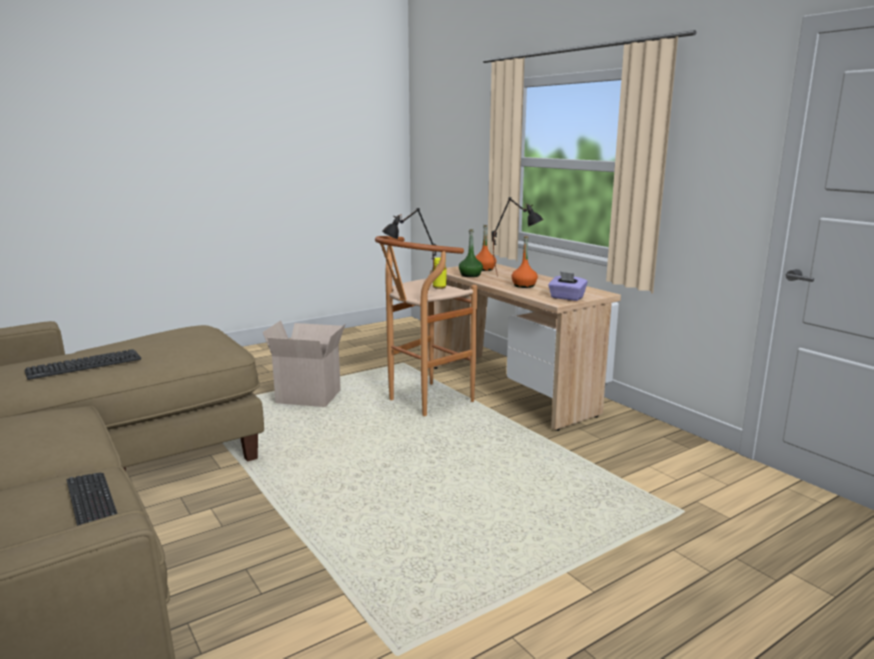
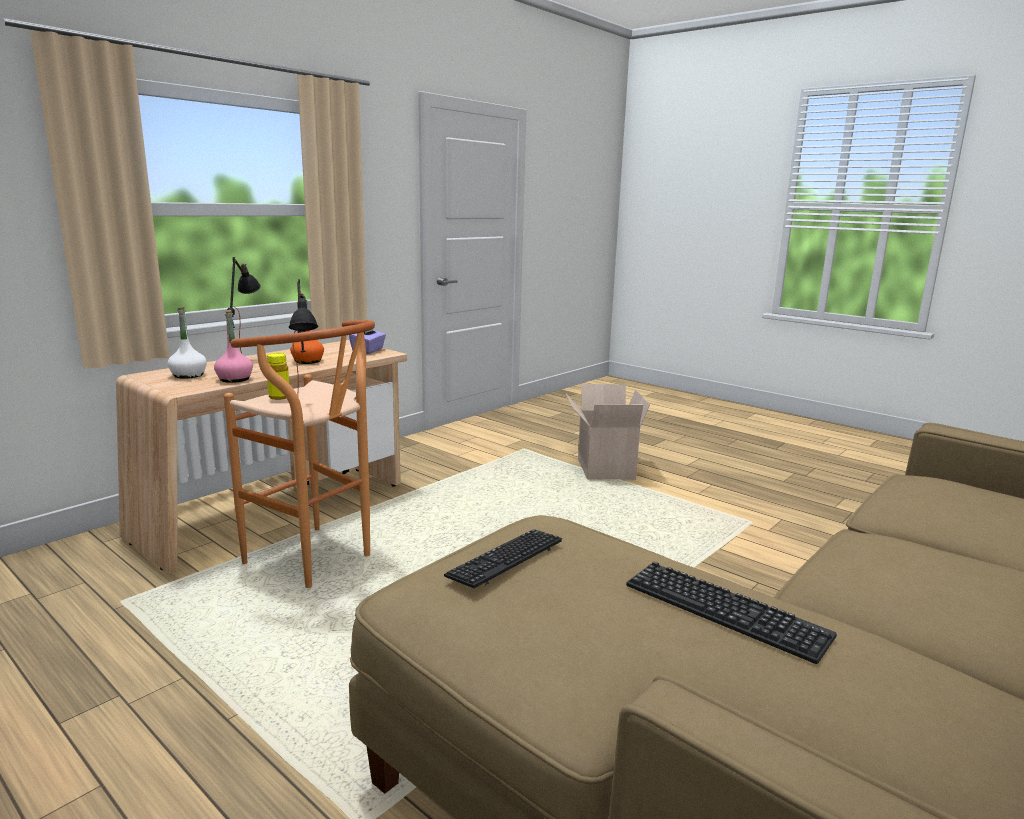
camera: 105 degrees left, 0 degrees up
(92, 504) = (915, 489): keyboard -> keyboard (505, 560)
(310, 396) = (287, 671): cardboard box -> cardboard box (603, 469)
(470, 275) = (234, 379): green bottle -> pink bottle
(484, 269) = (188, 375): orange bottle -> white bottle

